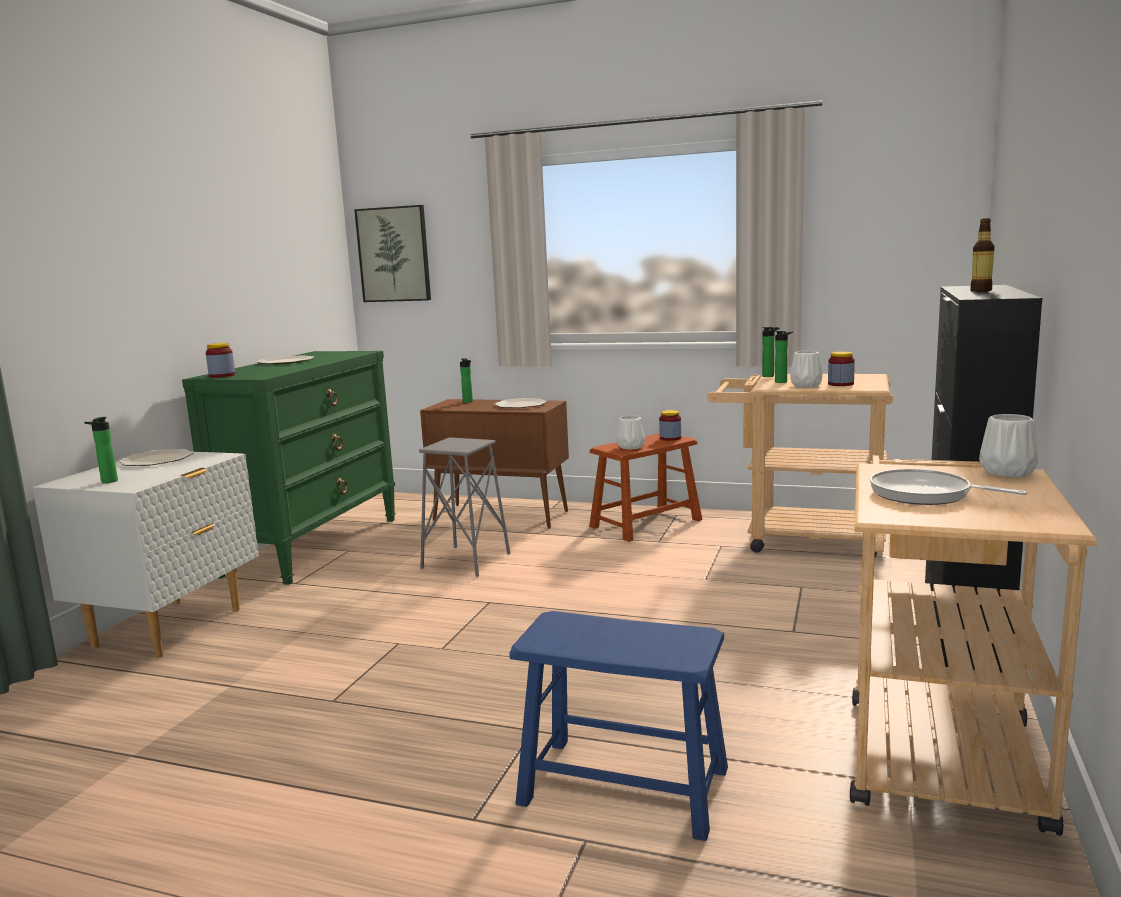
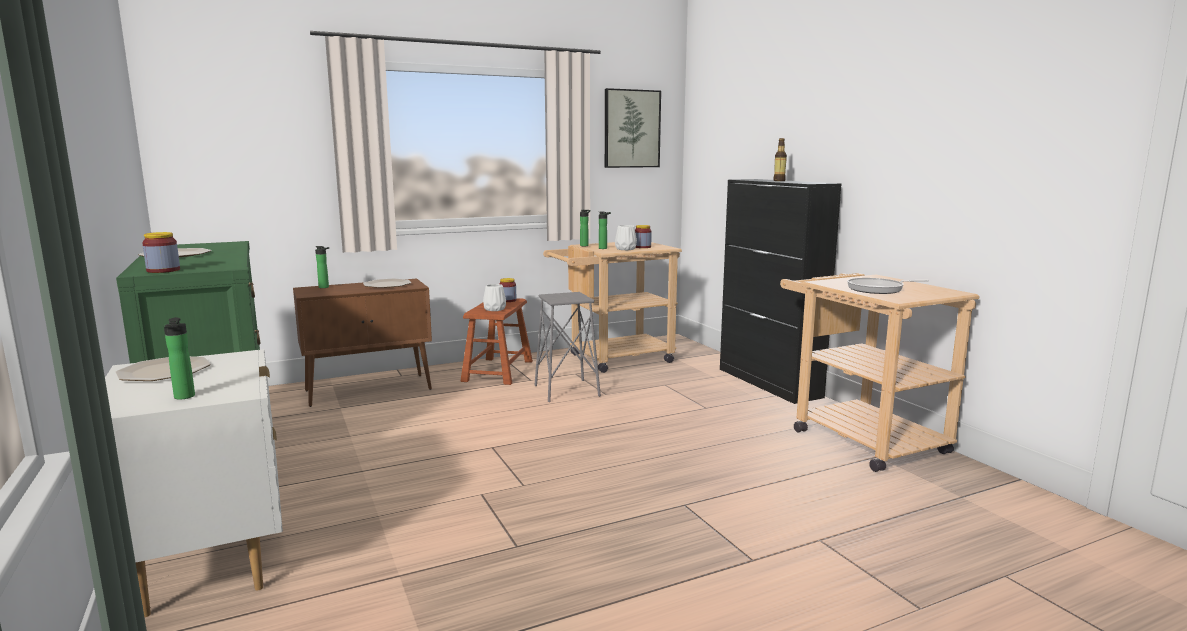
camera: 45 degrees left, 0 degrees up
(394, 254) = (205, 142): picture -> picture (631, 129)
(466, 561) = (410, 427): grey stool -> grey stool (567, 391)
(624, 785) = (783, 508): blue stool -> none
(1005, 472) = (872, 276): white vase -> none

